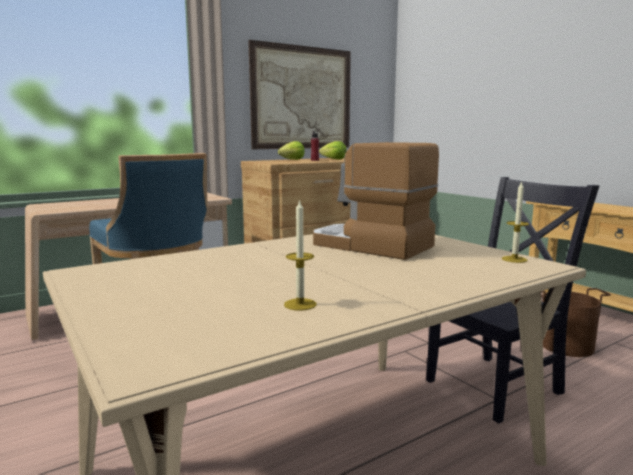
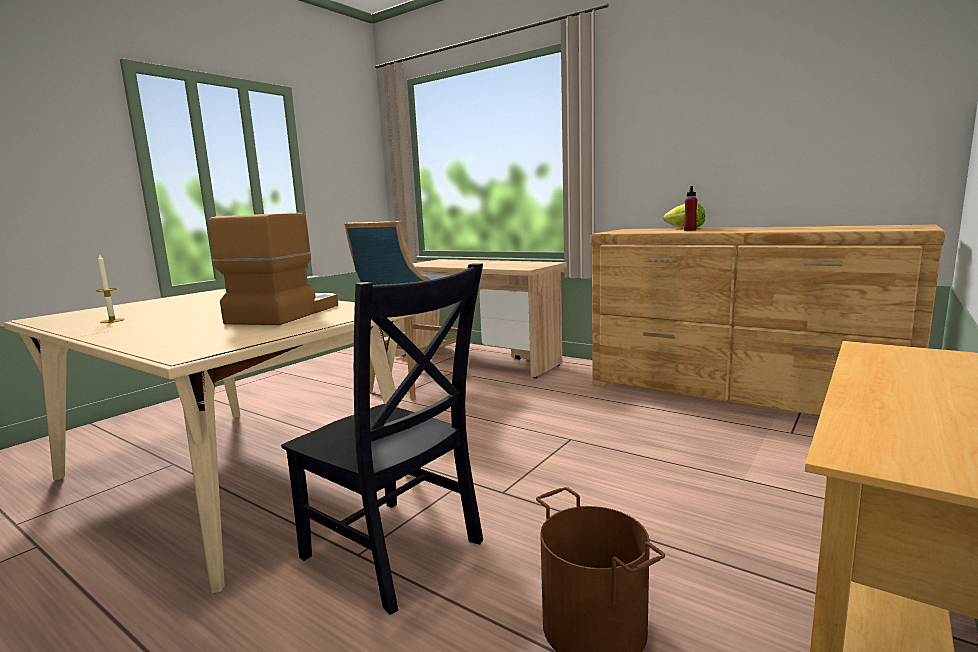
camera: 70 degrees right, 0 degrees up
(302, 98) = (727, 137): picture -> none
(334, 159) = (739, 229): lettuce -> none
(514, 259) = (215, 346): candle -> none

